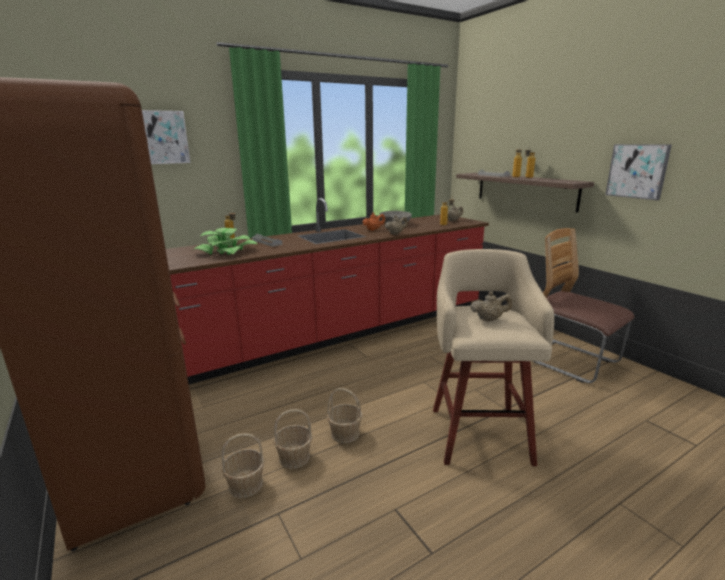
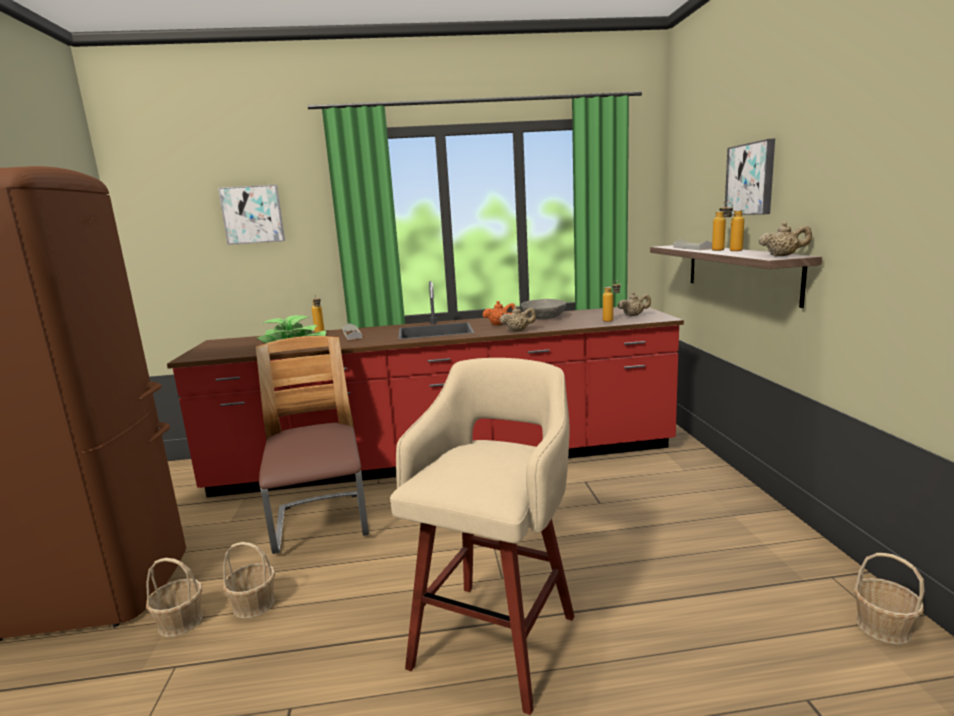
camera: 25 degrees right, 5 degrees down
(345, 433) = (333, 590): basket -> basket (883, 627)
(489, 319) = (474, 464): beige teapot -> beige teapot (783, 256)
(571, 362) = (756, 563): chair -> chair (322, 524)
(637, 171) = (880, 237): picture -> picture (751, 179)

